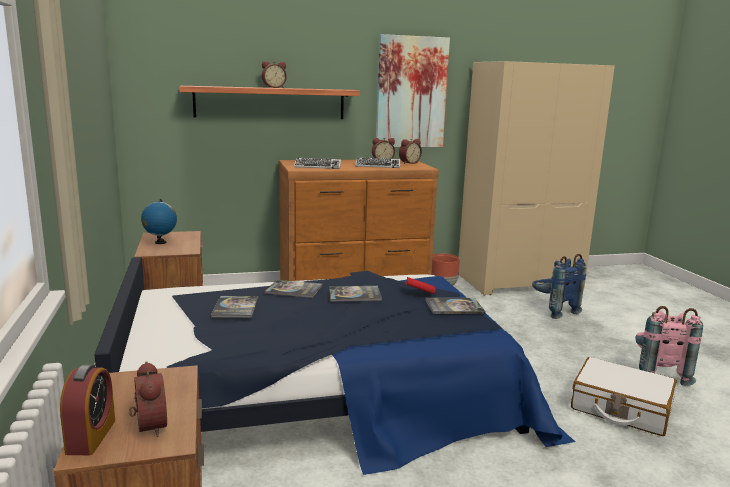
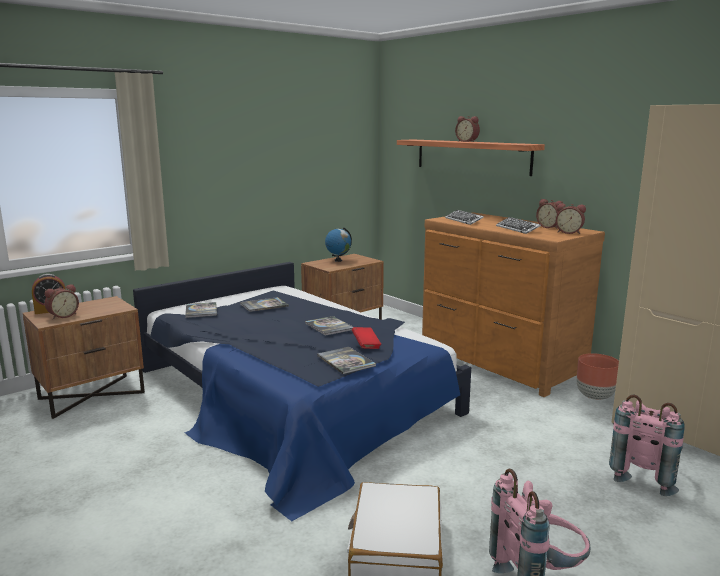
camera: 65 degrees right, 0 degrees up
(294, 290) = (319, 311): book -> book (201, 311)
(411, 92) = (608, 148): picture -> none
(552, 310) = (644, 476): blue backpack -> pink backpack

